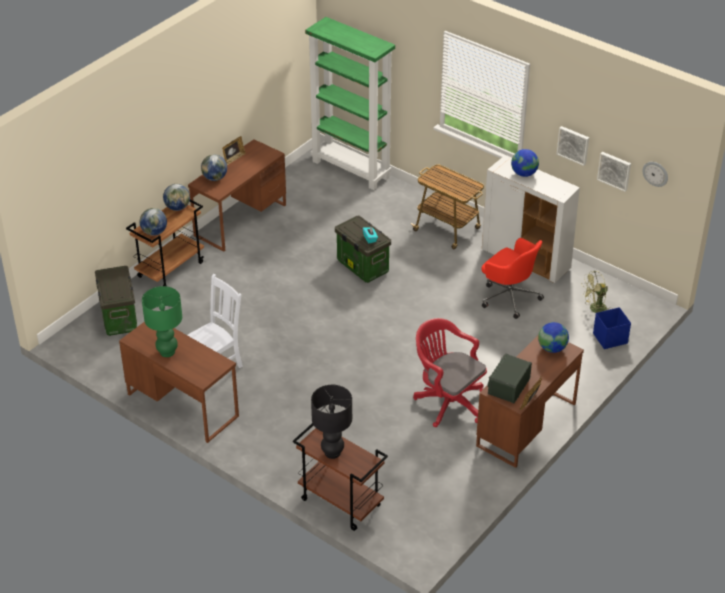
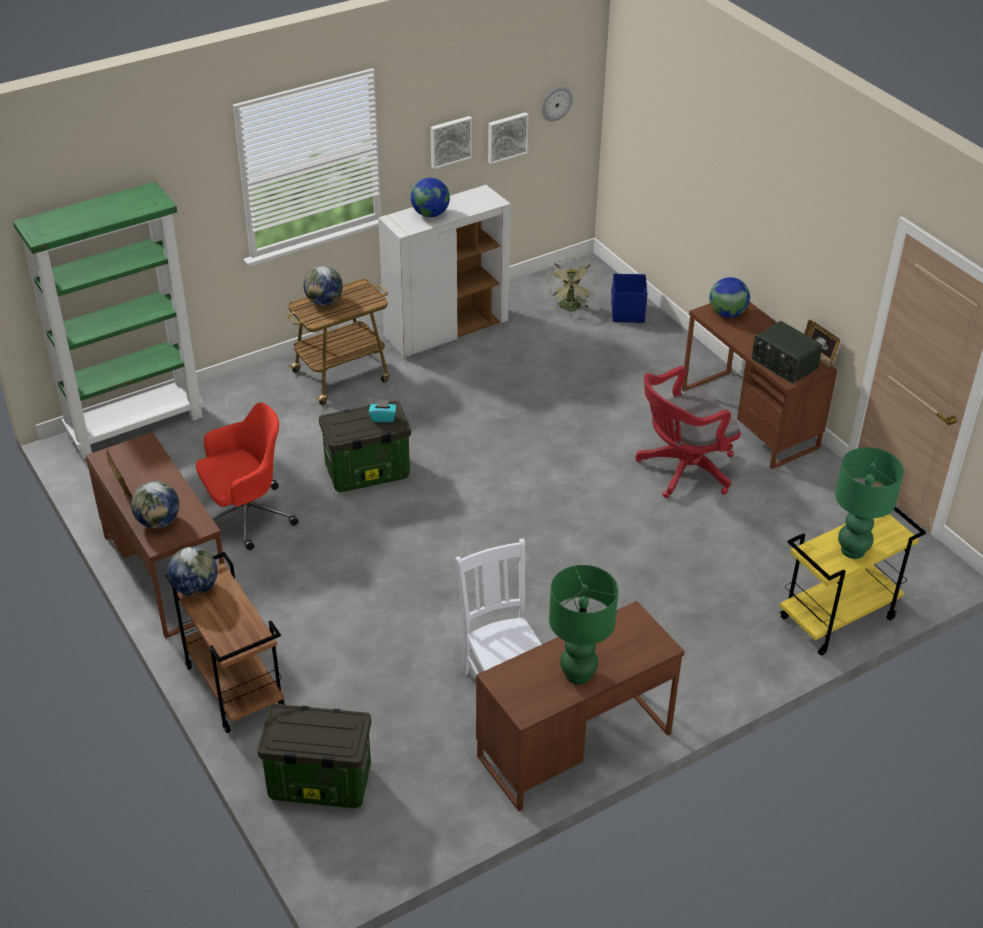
camera: 70 degrees left, 0 degrees up
(154, 232) = (244, 631): globe -> globe (324, 302)
(333, 452) = (853, 550): black table lamp -> green table lamp
(339, 502) = (837, 619): brown cart -> yellow cart
(509, 296) = (509, 364): red office chair -> red office chair (246, 516)

